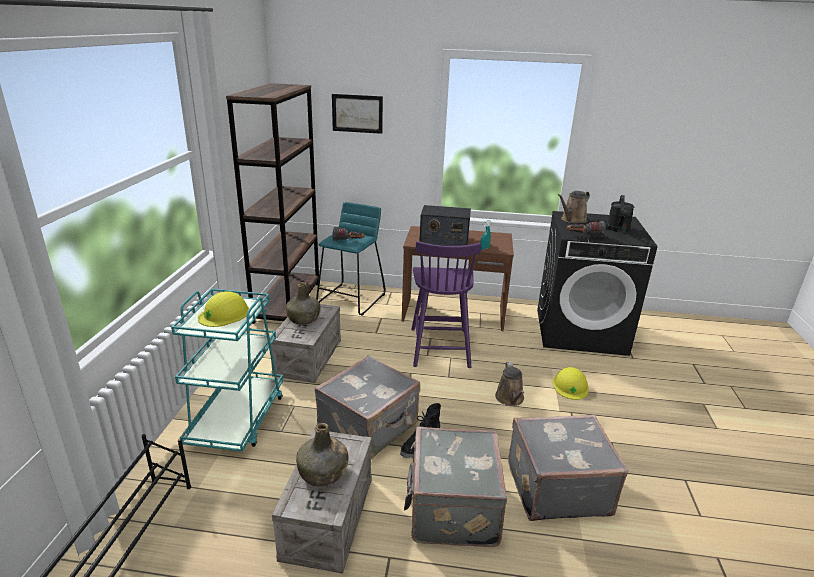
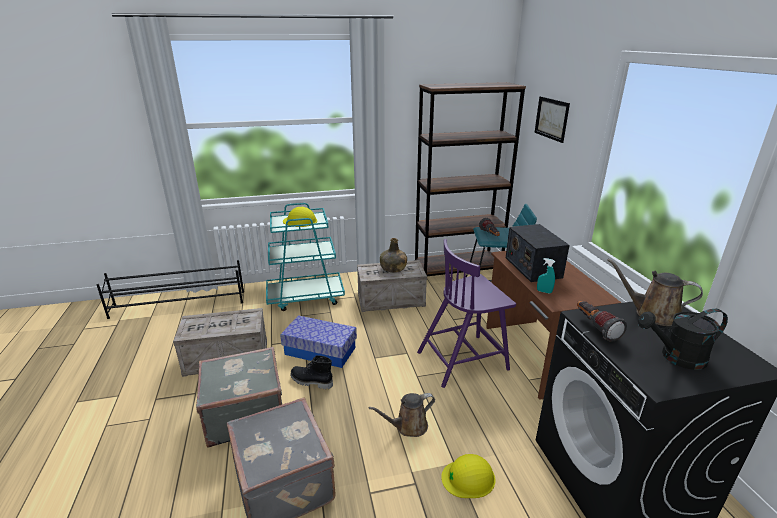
camera: 70 degrees right, 0 degrees up
(323, 473) = (219, 322): green bottle -> none
(369, 429) = (320, 351): grey suitcase -> storage box

